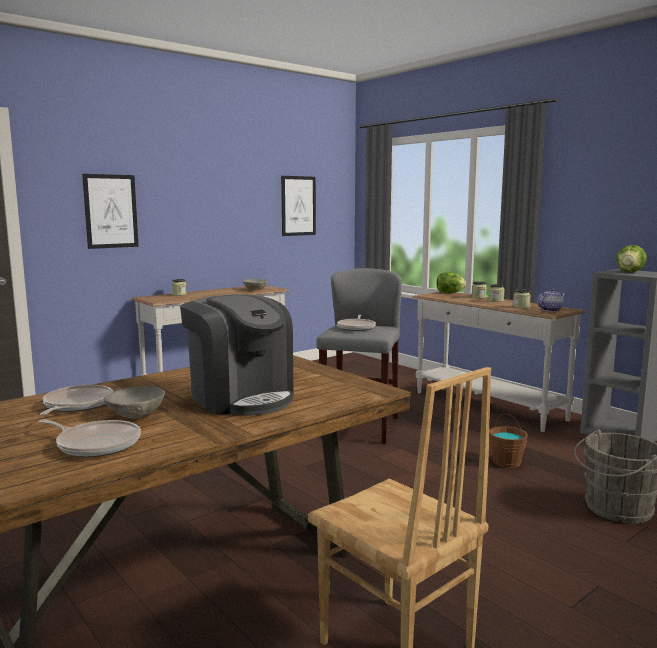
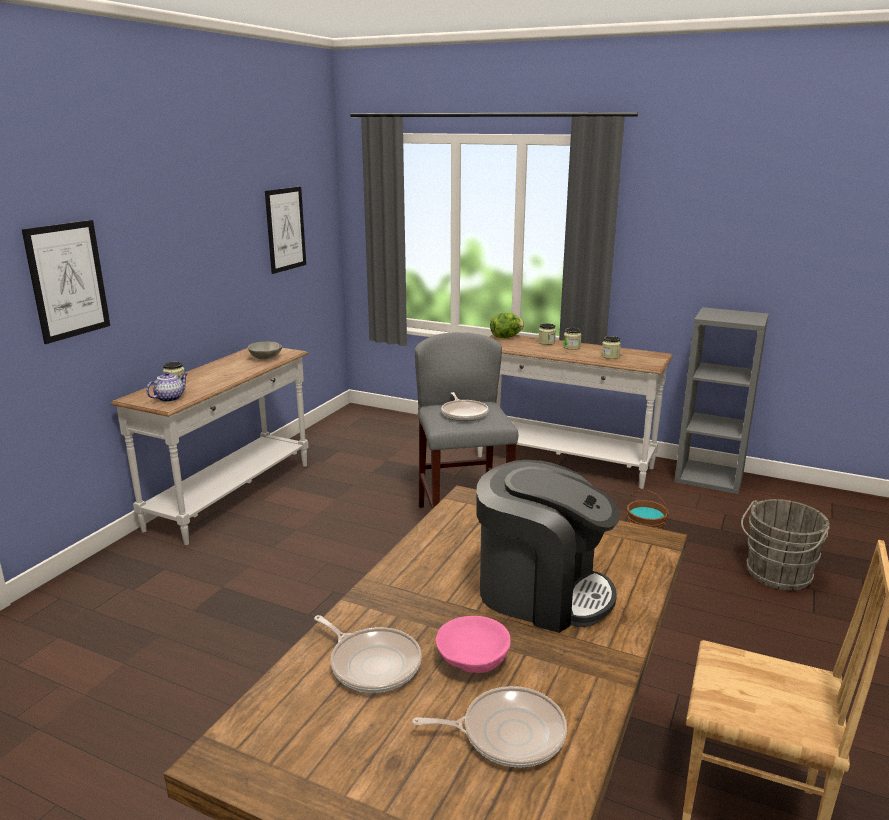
camera: 25 degrees left, 10 degrees up
(76, 405) = (372, 663): frying pan -> frying pan turned 150 degrees clockwise
(137, 415) = (473, 660): grey bowl -> pink bowl
(550, 310) = (644, 359): teapot -> teapot (170, 398)
(630, 272) = (725, 315): lettuce -> none

